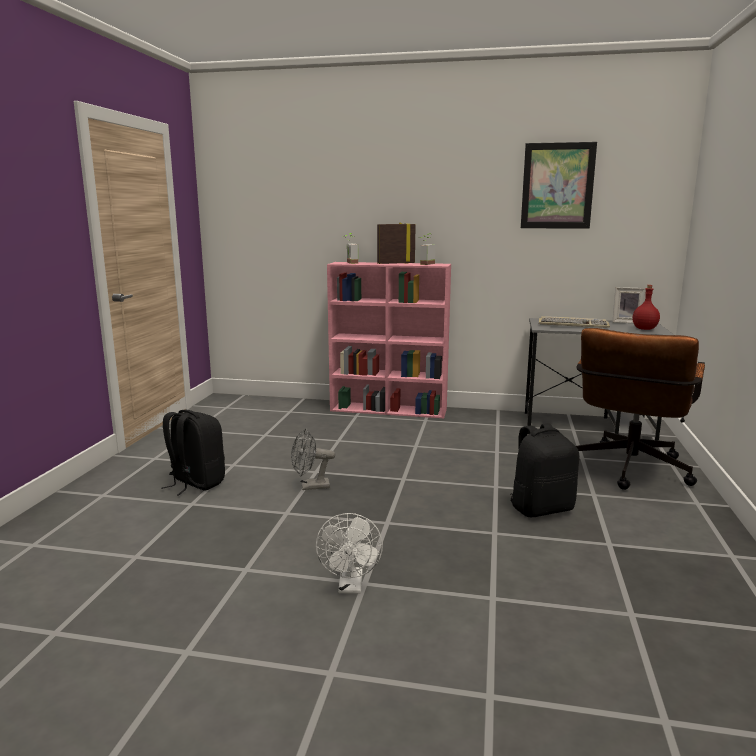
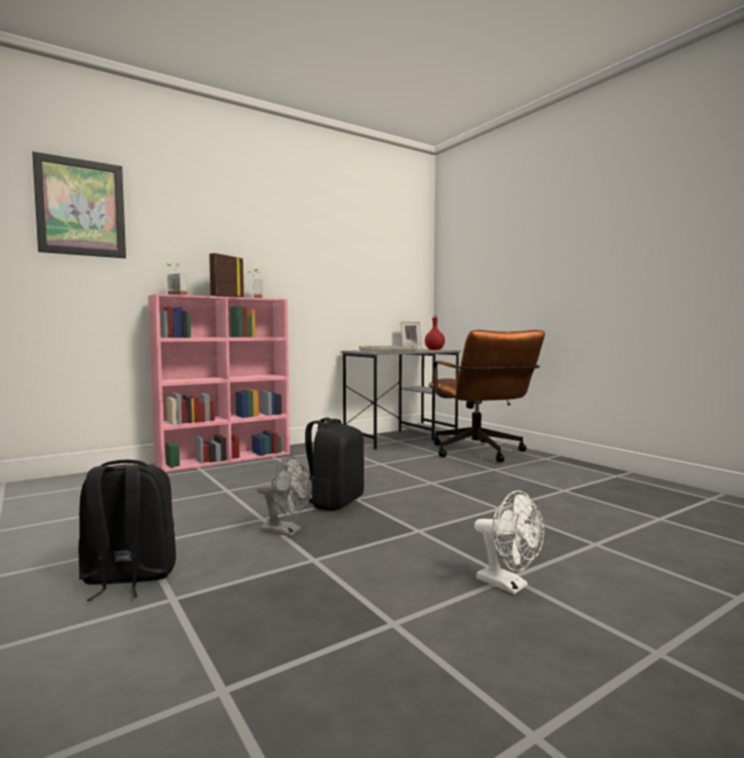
camera: 45 degrees left, 10 degrees down
(310, 486) = (286, 531): grey fan -> grey fan turned 105 degrees counterclockwise
(541, 508) = (487, 485): black backpack -> black backpack (334, 502)
(557, 186) = (352, 237): picture -> picture (81, 208)

